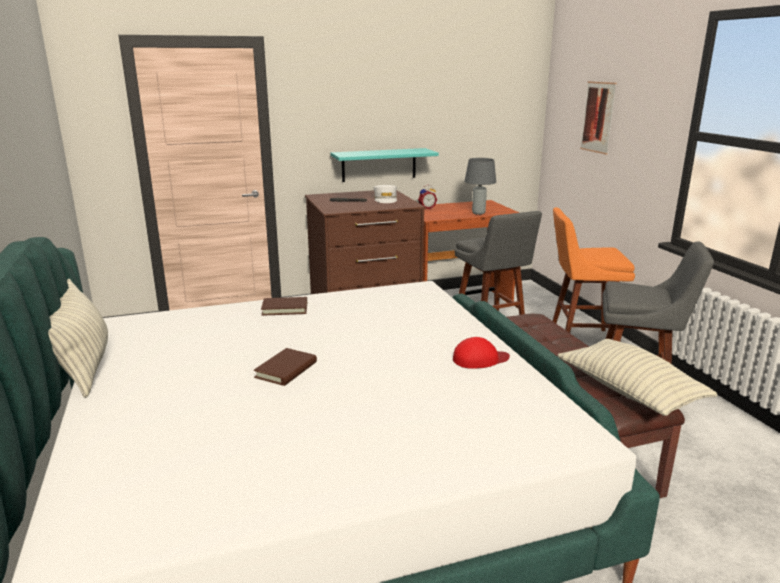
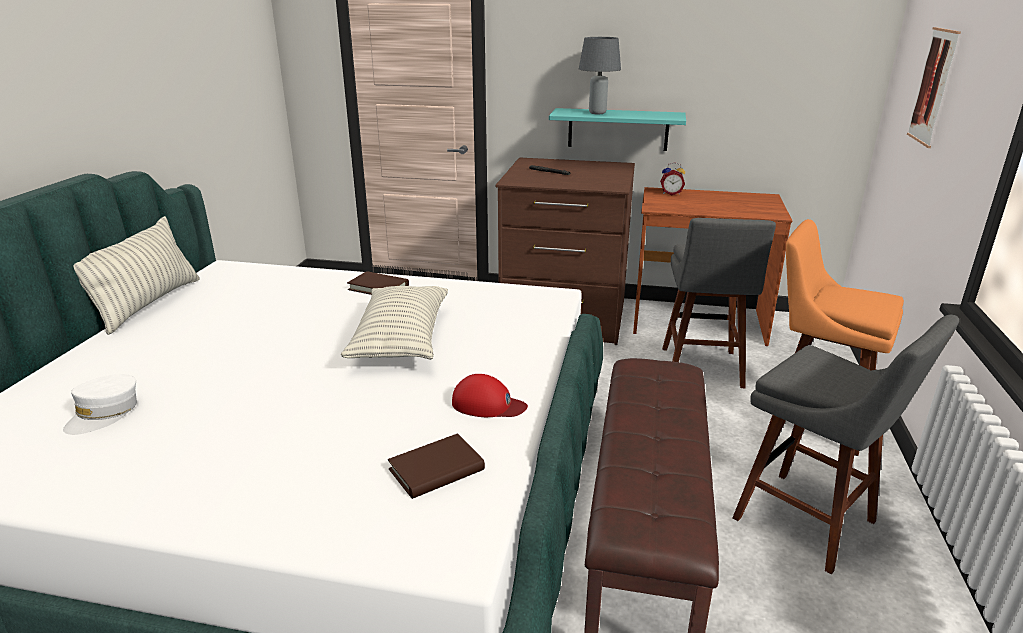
camera: 30 degrees right, 5 degrees up
(286, 370) = (285, 356): brown book -> brown book (436, 470)
(385, 199) = (596, 176): white cap -> white cap (104, 413)
(478, 213) = (728, 210): grey table lamp -> grey table lamp (597, 113)
(629, 391) = (668, 511): pillow -> pillow (401, 340)

